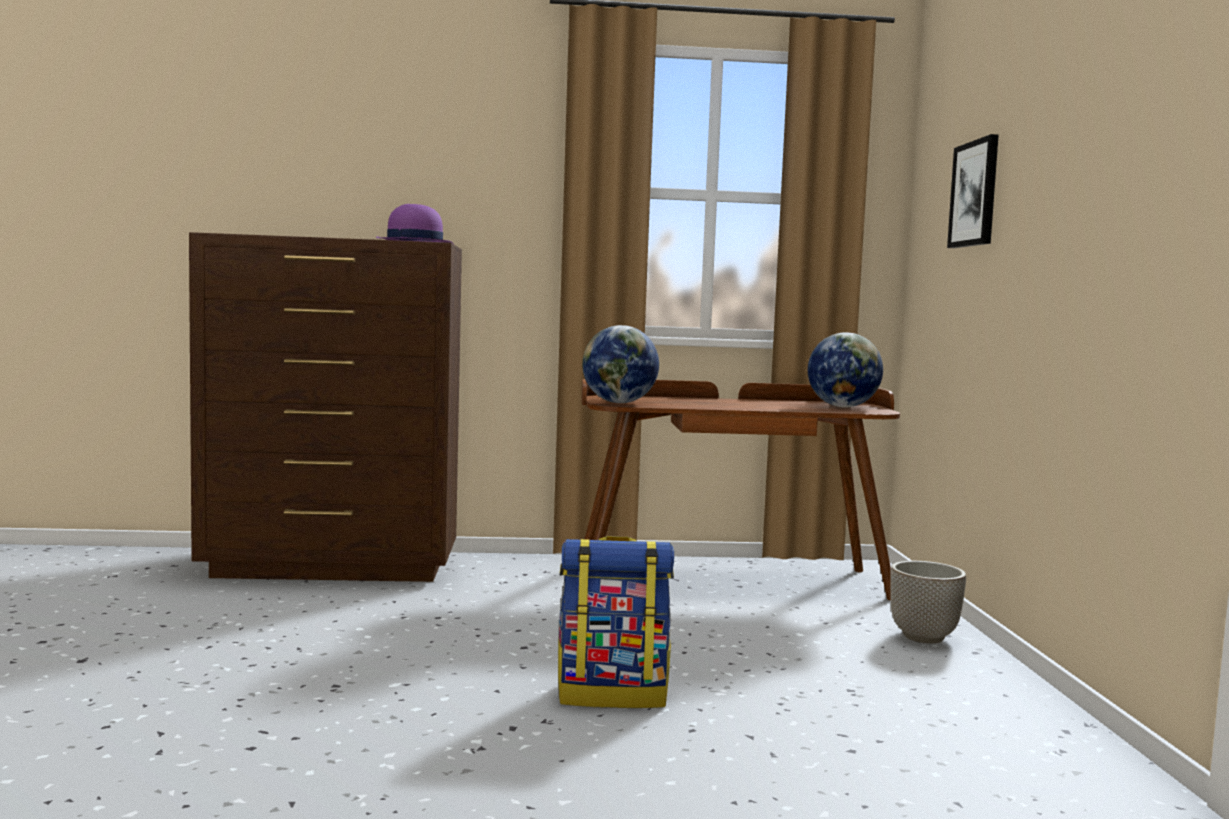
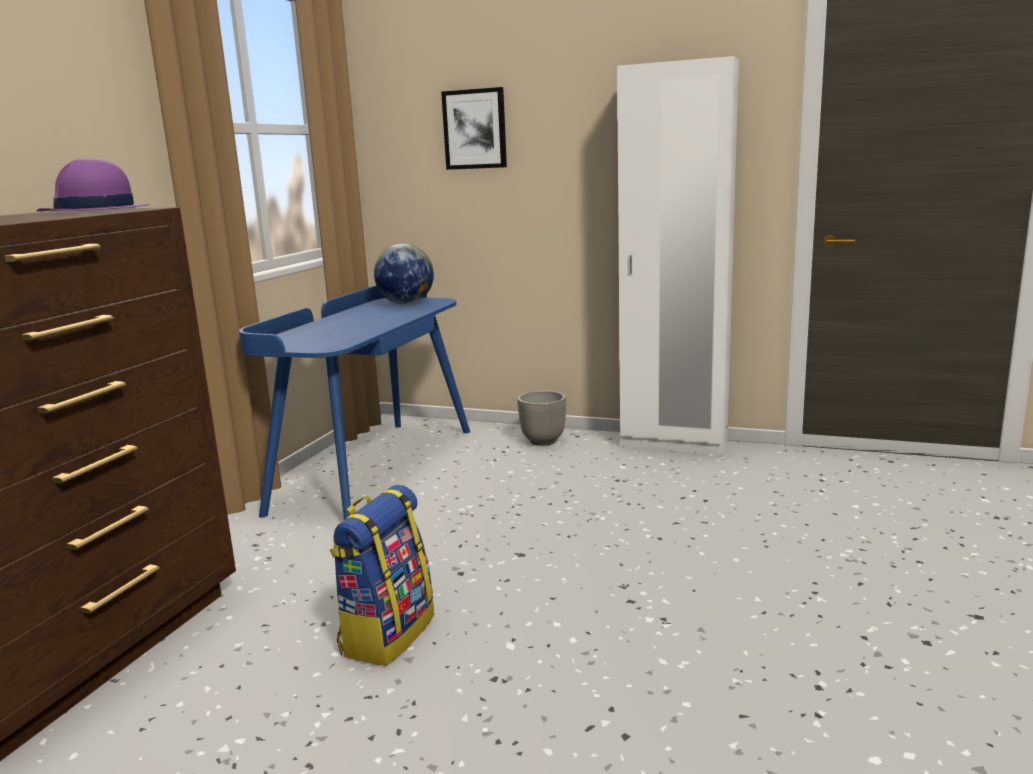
camera: 65 degrees left, 10 degrees up
(613, 694) = (585, 553): backpack -> backpack (387, 634)
(619, 403) = (322, 345): globe -> none
(730, 581) = (374, 468): brown desk -> blue desk
(1046, 714) = (673, 444): none -> white wardrobe

